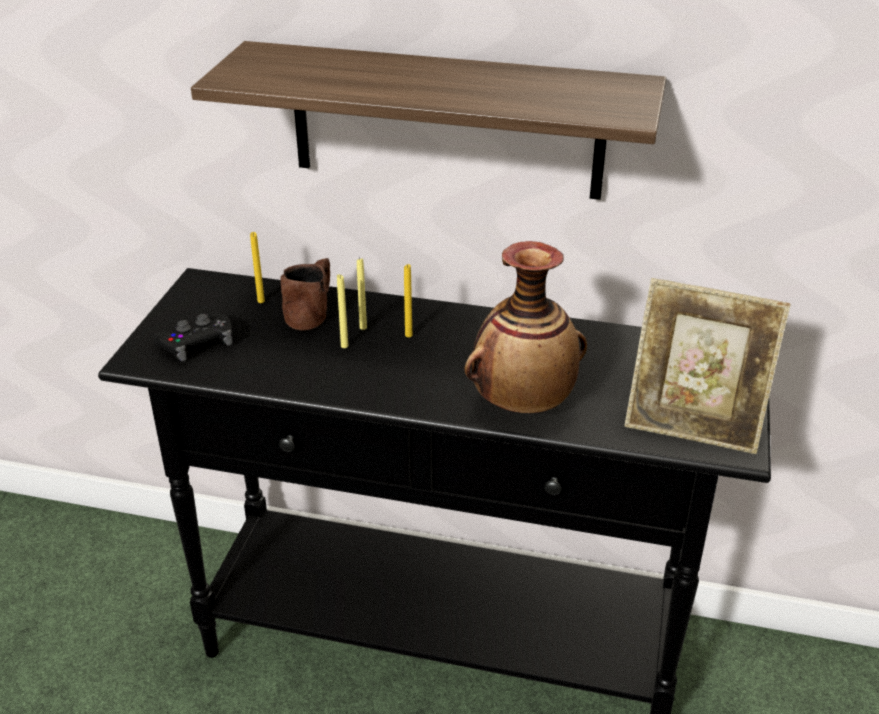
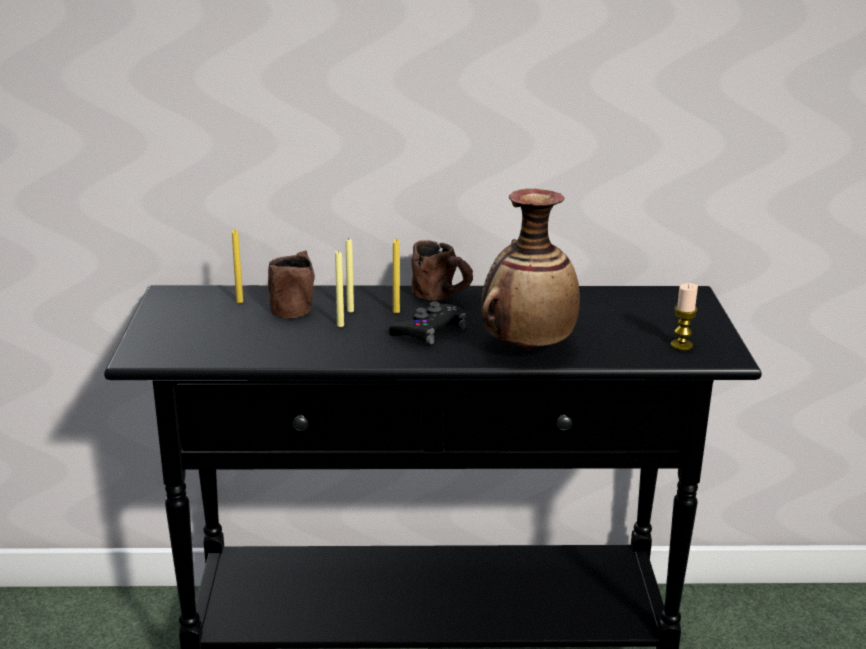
camera: 15 degrees left, 10 degrees down
(197, 343) = (194, 338): black game controller -> black game controller (429, 331)
(446, 121) = (412, 110): shelf -> none
(466, 321) = (443, 297): none -> brown mug
(693, 426) = (681, 345): picture frame -> candle

